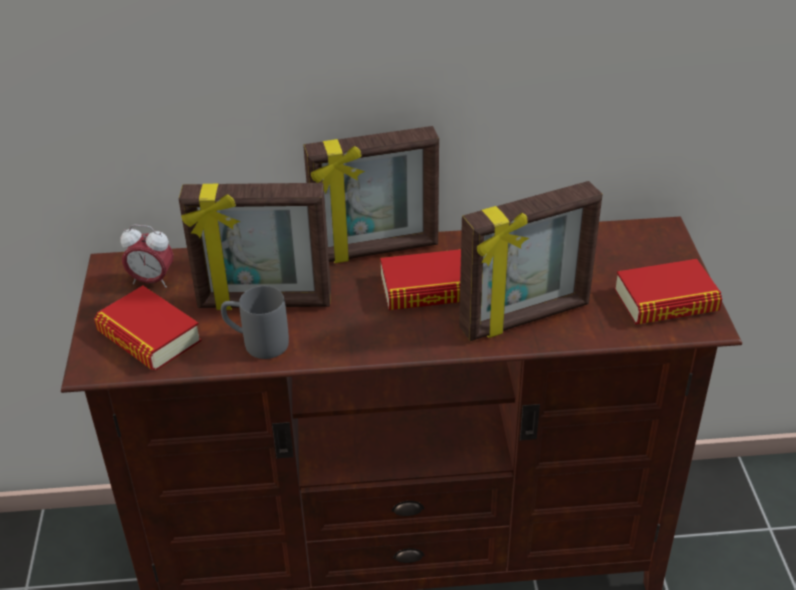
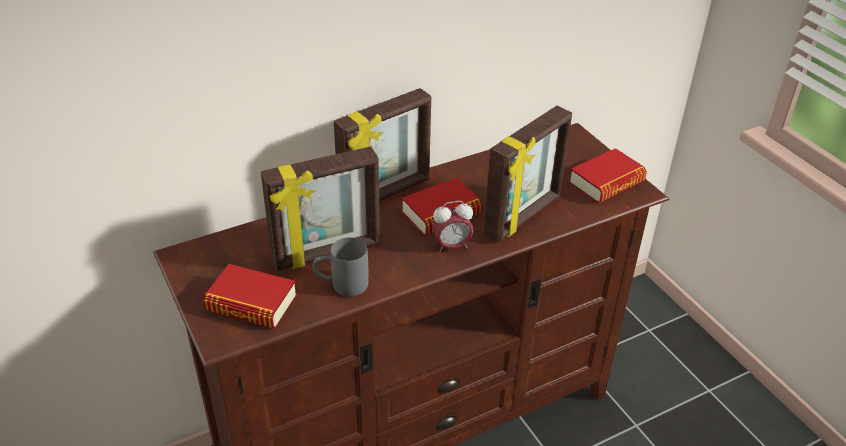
camera: 25 degrees left, 0 degrees up
(152, 281) = (223, 259): alarm clock -> alarm clock (451, 246)

